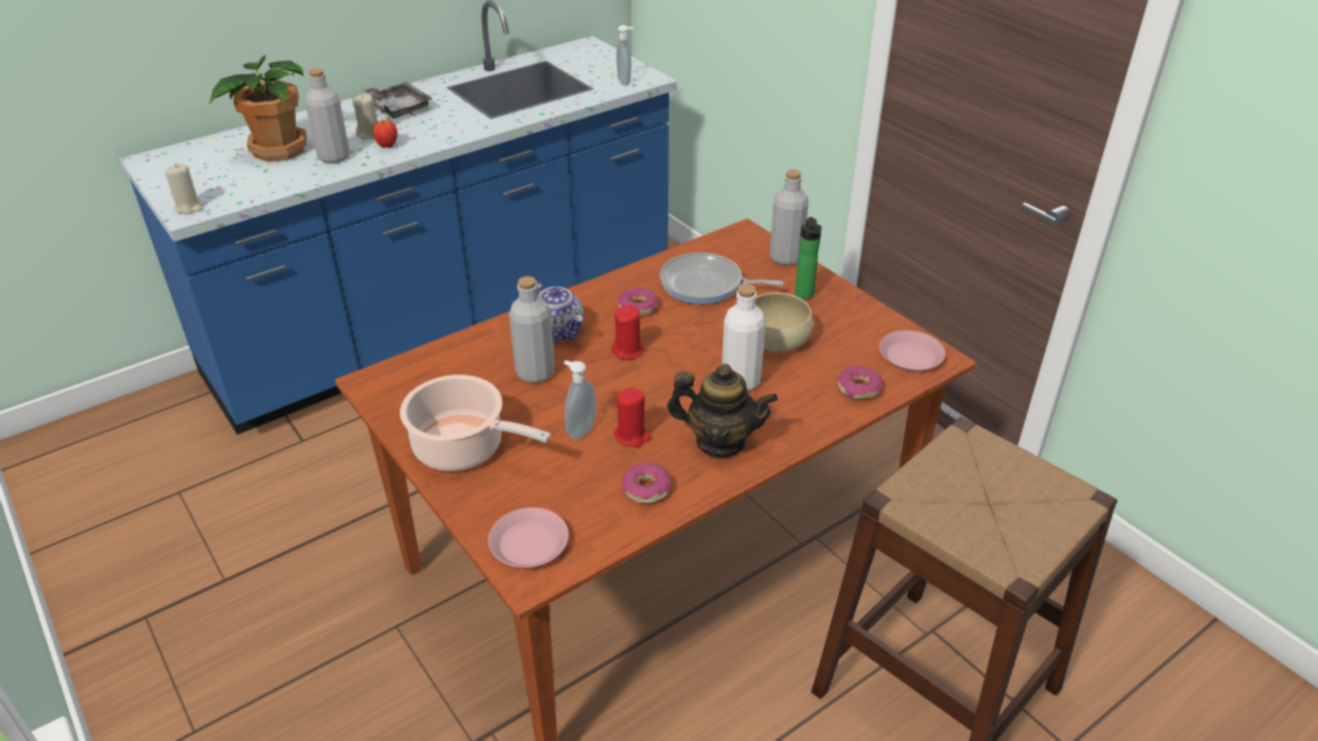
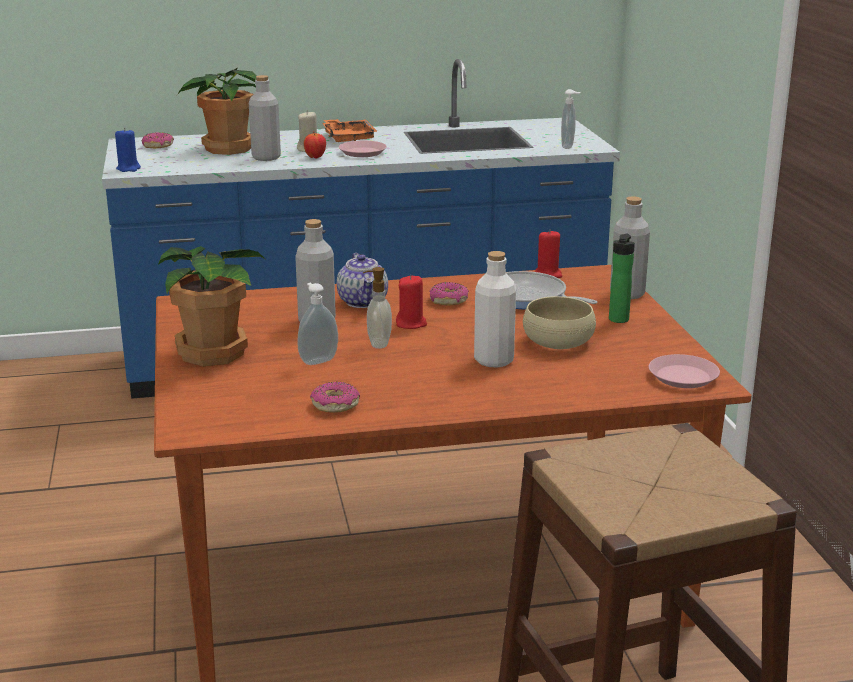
camera: 25 degrees right, 15 degrees down
(189, 207) = (128, 169): beige candle -> blue candle
(397, 108) = (348, 138): grey tray -> orange tray
(464, 448) = (212, 352): cooking pot -> potted plant
(529, 544) = (205, 414): pink plate -> pink plate (362, 152)
(619, 388) = (378, 344): none -> soap dispenser
(632, 436) = (358, 373): red candle -> red candle (548, 274)
(720, 442) = (432, 392): teapot -> none
(859, 389) = (604, 387): donut -> donut (158, 146)

